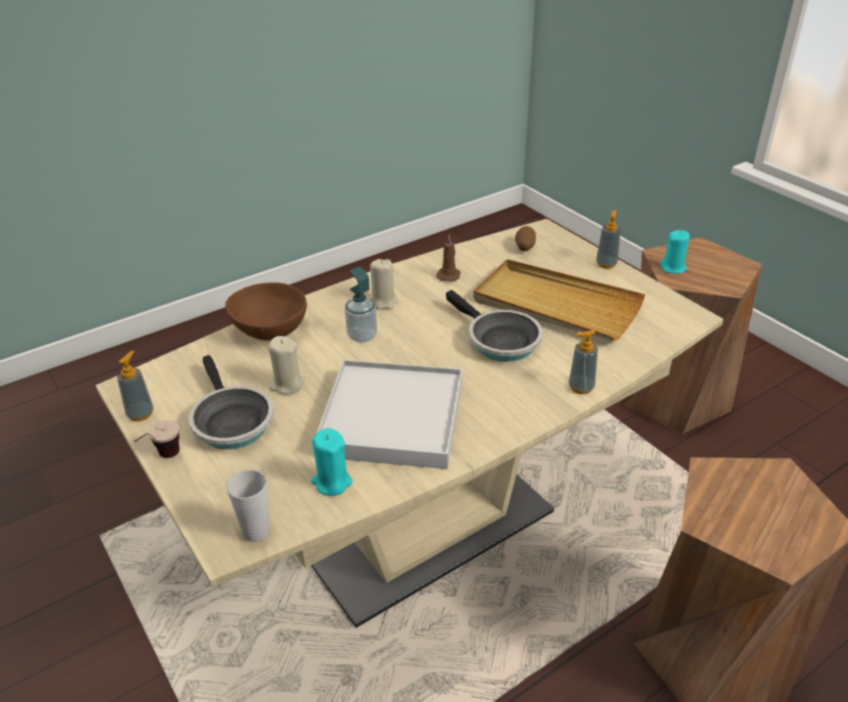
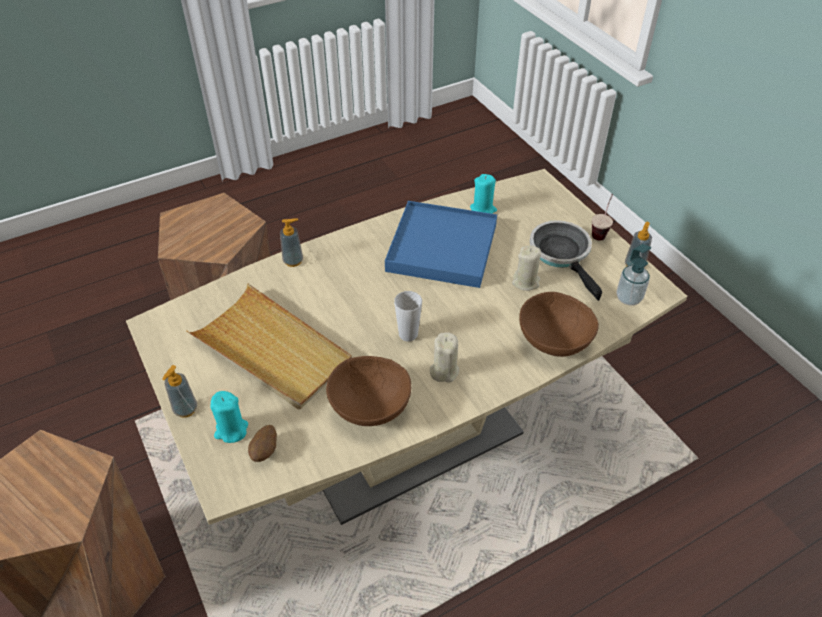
camera: 175 degrees left, 10 degrees up
(256, 532) = (525, 187): cup -> cup (408, 334)
(362, 336) = (465, 327): soap dispenser -> soap dispenser (628, 298)
(392, 418) = (442, 247): white tray -> blue tray
(449, 275) = (369, 407): brown candle -> brown bowl
(499, 340) = (342, 311): frying pan -> none
(673, 268) = (72, 492): turquoise candle -> turquoise candle (231, 430)

